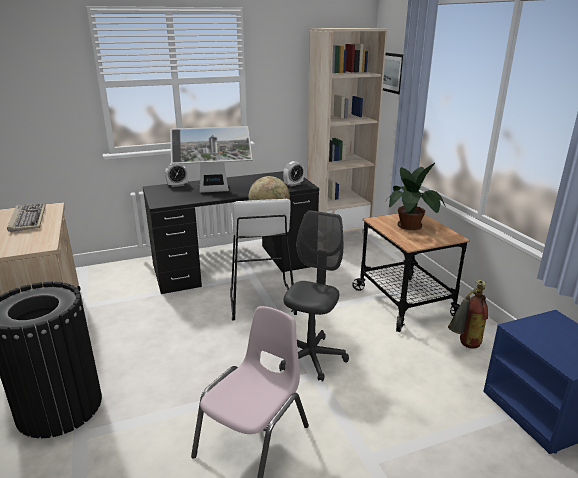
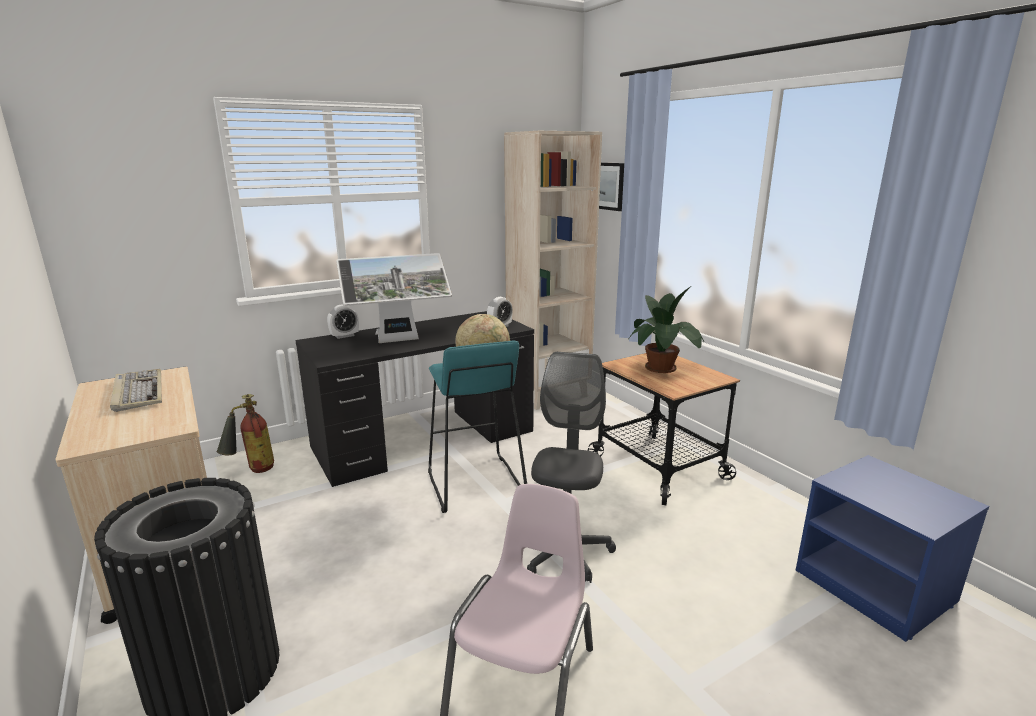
camera: 10 degrees left, 5 degrees down
(261, 302) = (474, 484): white stool -> turquoise stool
(464, 346) = (749, 514): fire extinguisher -> fire extinguisher (252, 471)

